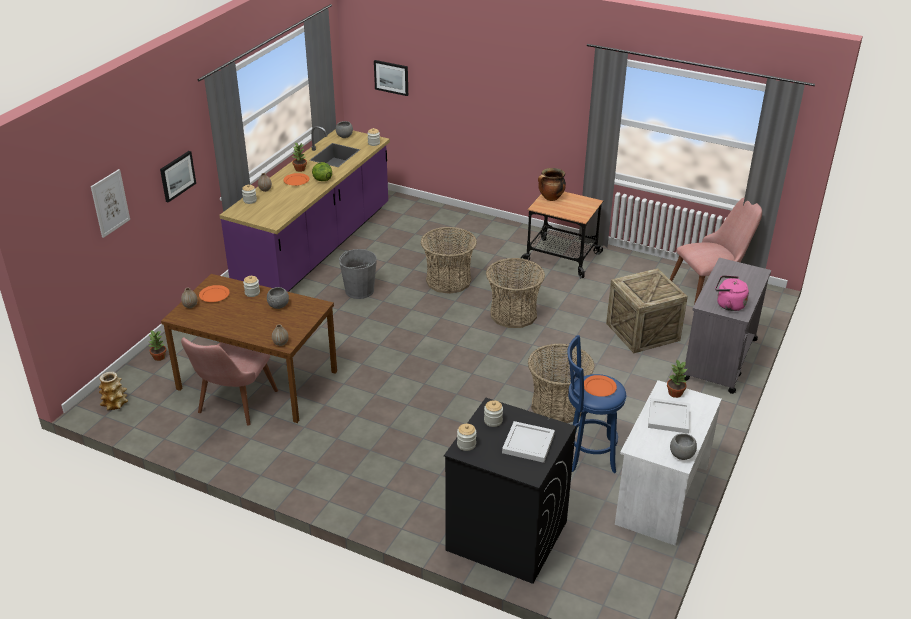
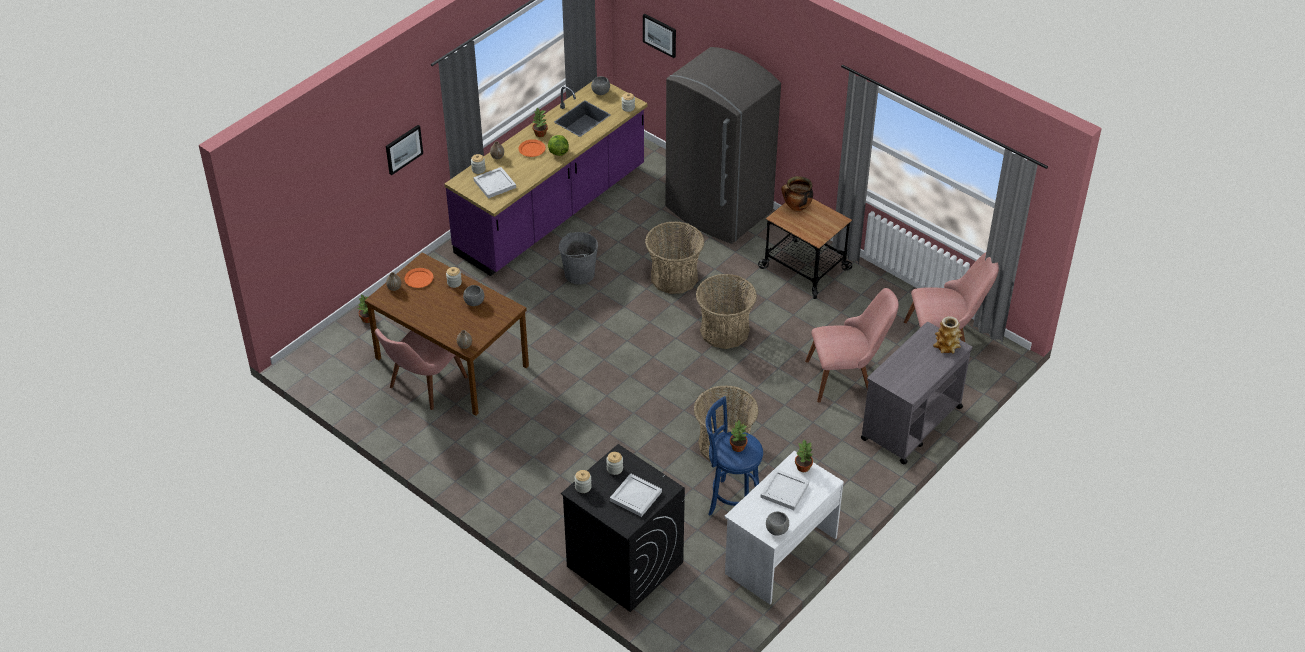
camera: 15 degrees right, 10 degrees up
(110, 203) = (332, 183): picture -> none
(115, 404) = (318, 364): vase -> vase (946, 347)
(270, 209) = (495, 184): none -> white tray
(466, 228) = (718, 211): none -> grey fridge
(599, 387) = (738, 447): orange plate -> potted plant
(642, 332) = (848, 376): crate -> pink chair
(728, 304) = (904, 380): pink kettle -> none

